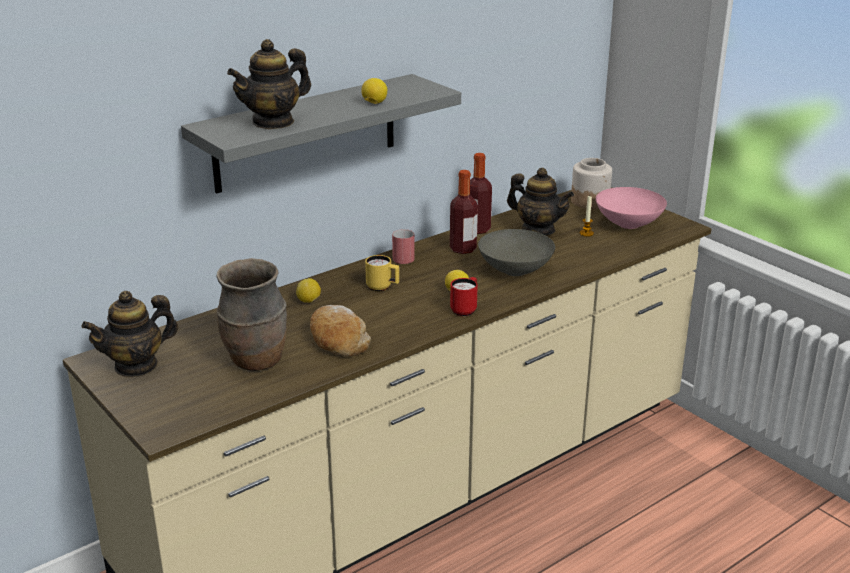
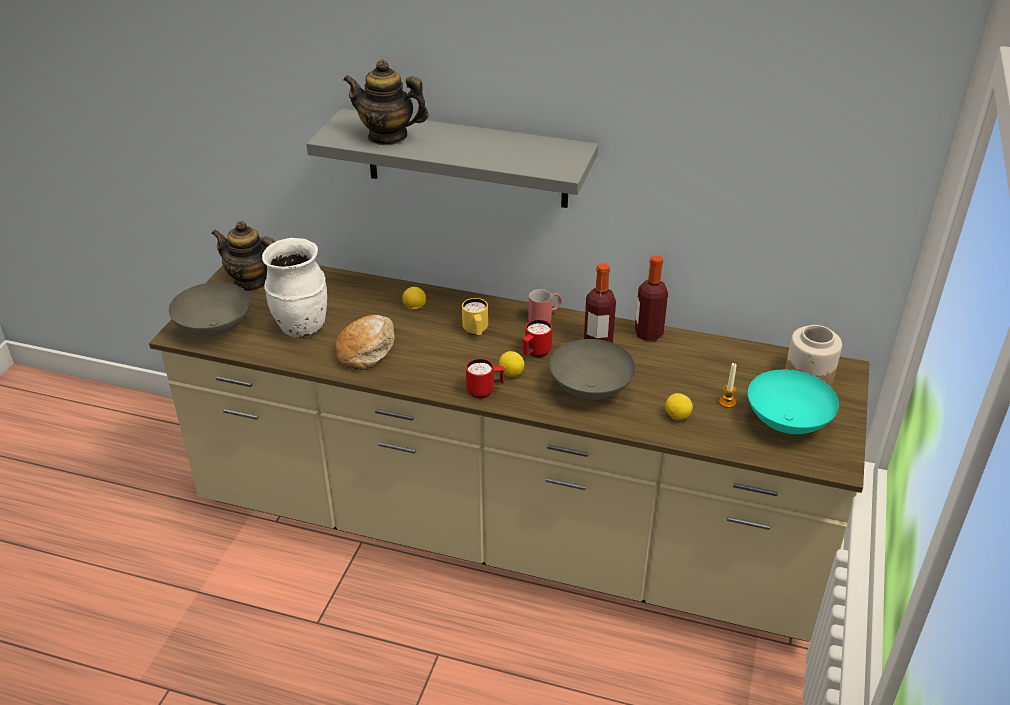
camera: 55 degrees right, 10 degrees up
(185, 407) = (215, 328): none -> grey bowl
(256, 361) = (301, 327): brown vase -> white vase
(374, 103) = (489, 157): lemon -> lemon (677, 416)
(444, 275) = (535, 353): none -> red mug
(538, 230) = (695, 369): teapot -> none
(627, 224) = (786, 422): pink bowl -> turquoise bowl

